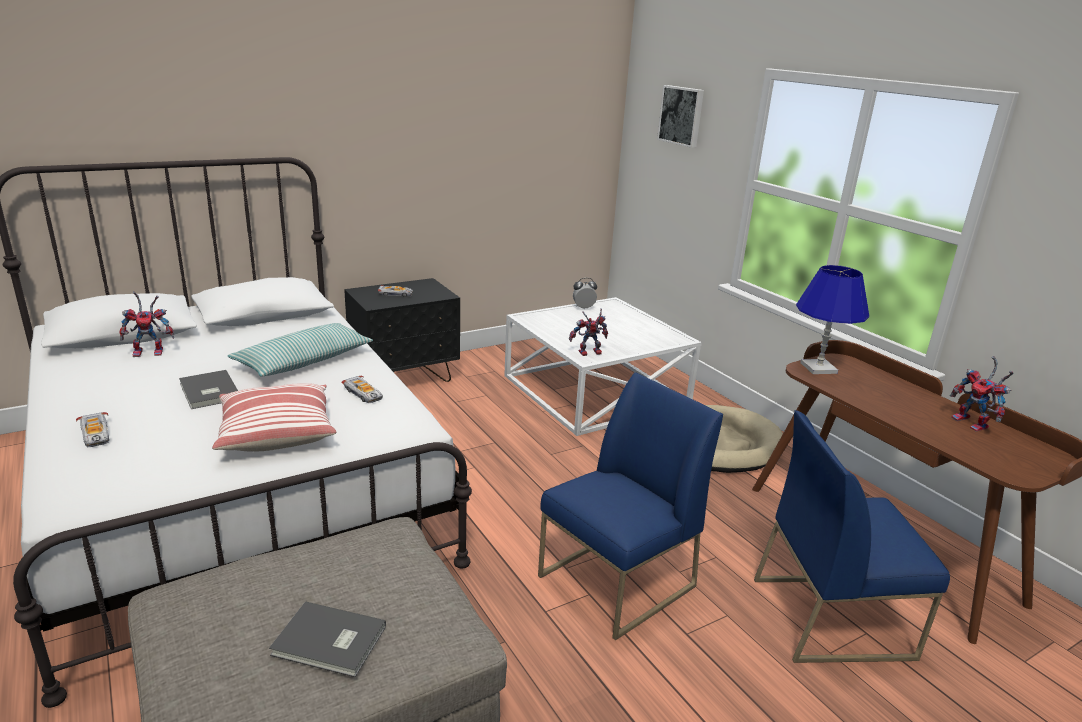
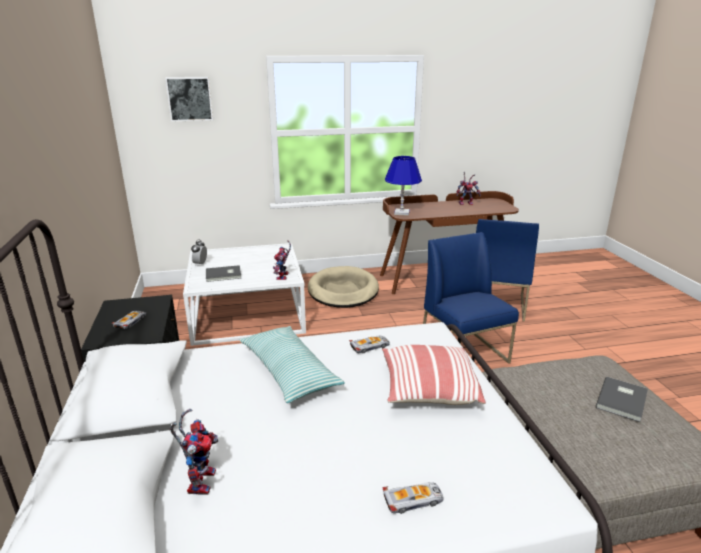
camera: 70 degrees left, 0 degrees up
(208, 392) = (336, 428): grey book -> grey book (224, 275)

